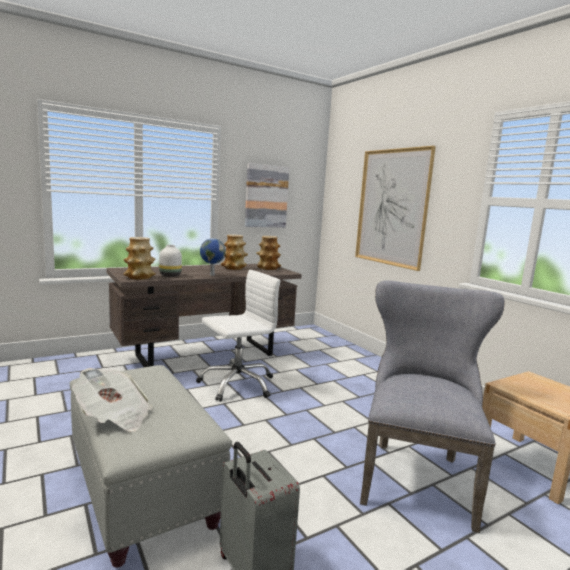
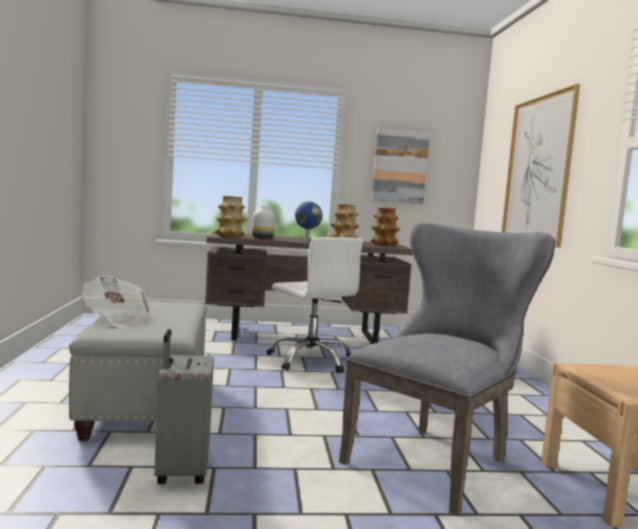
camera: 25 degrees right, 5 degrees down
(237, 384) = (311, 360): white office chair -> white office chair turned 60 degrees clockwise

